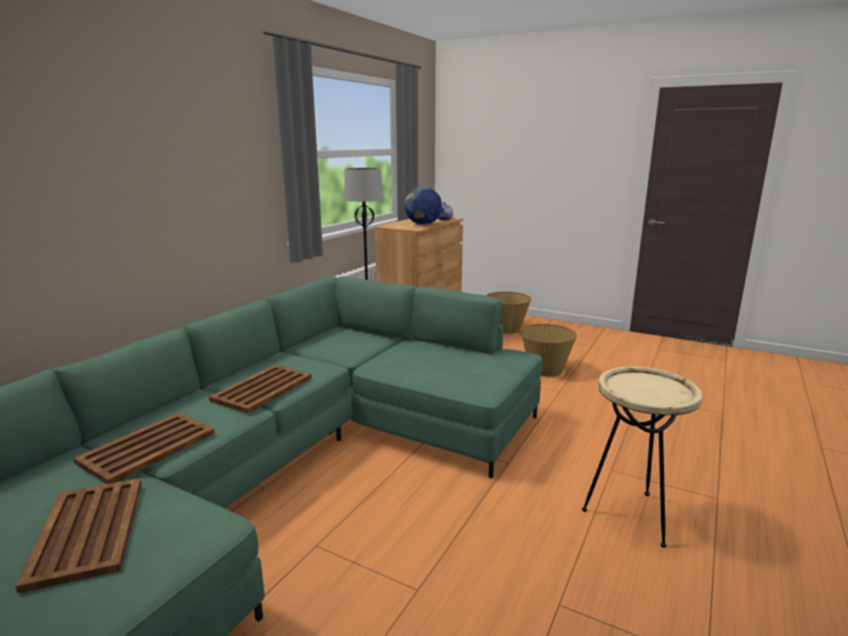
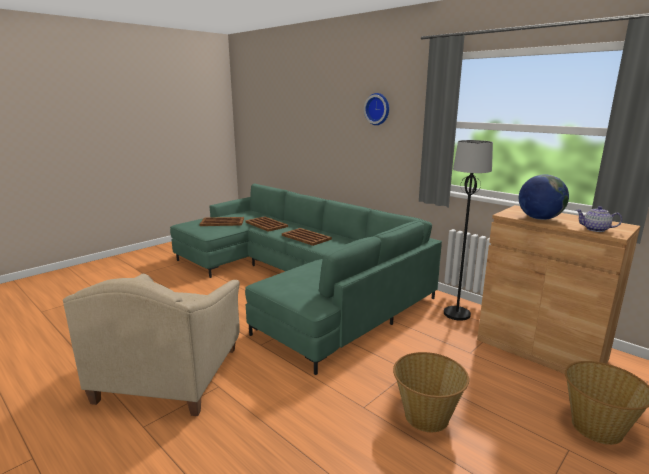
camera: 105 degrees right, 0 degrees up
(190, 137) = (378, 109): none -> wall clock
(631, 516) = (171, 374): beige side table -> beige armchair

